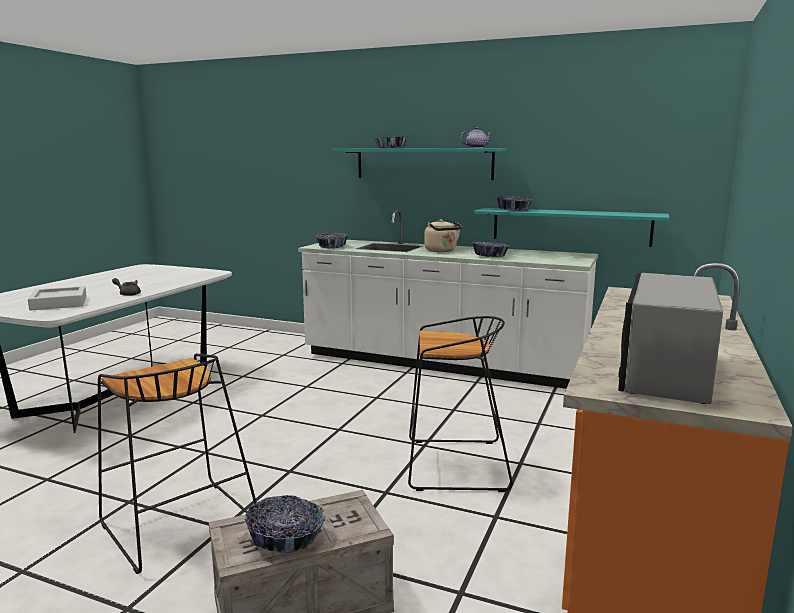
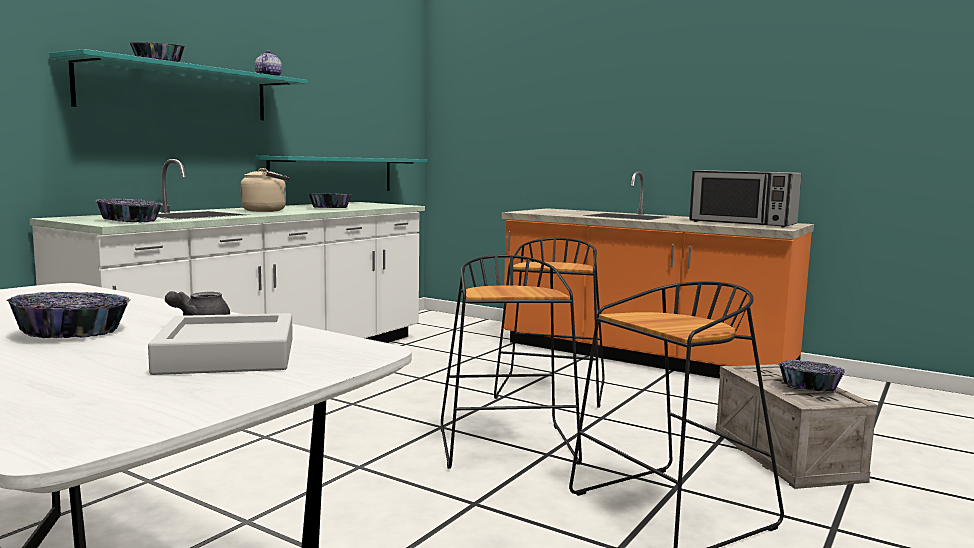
camera: 80 degrees left, 5 degrees down
(302, 455) = (508, 447): none -> black stool
(513, 210) = (305, 156): bowl -> bowl (72, 333)

